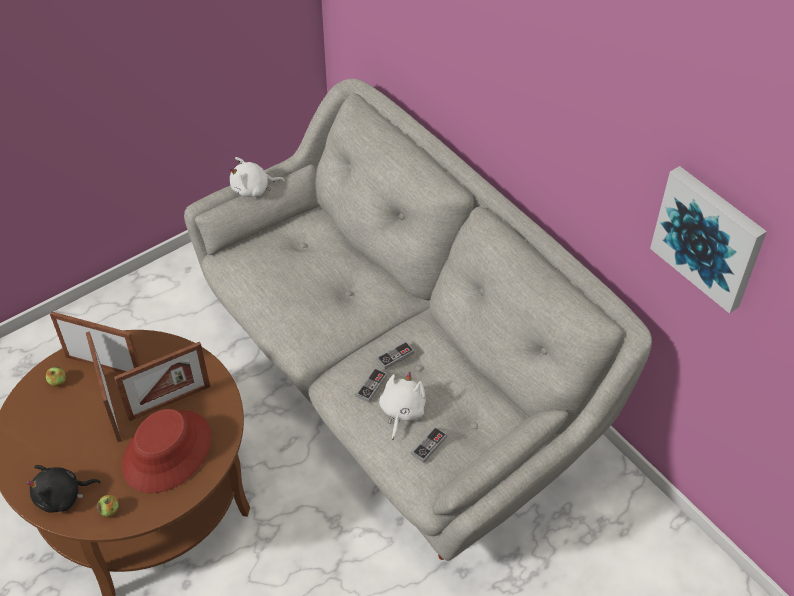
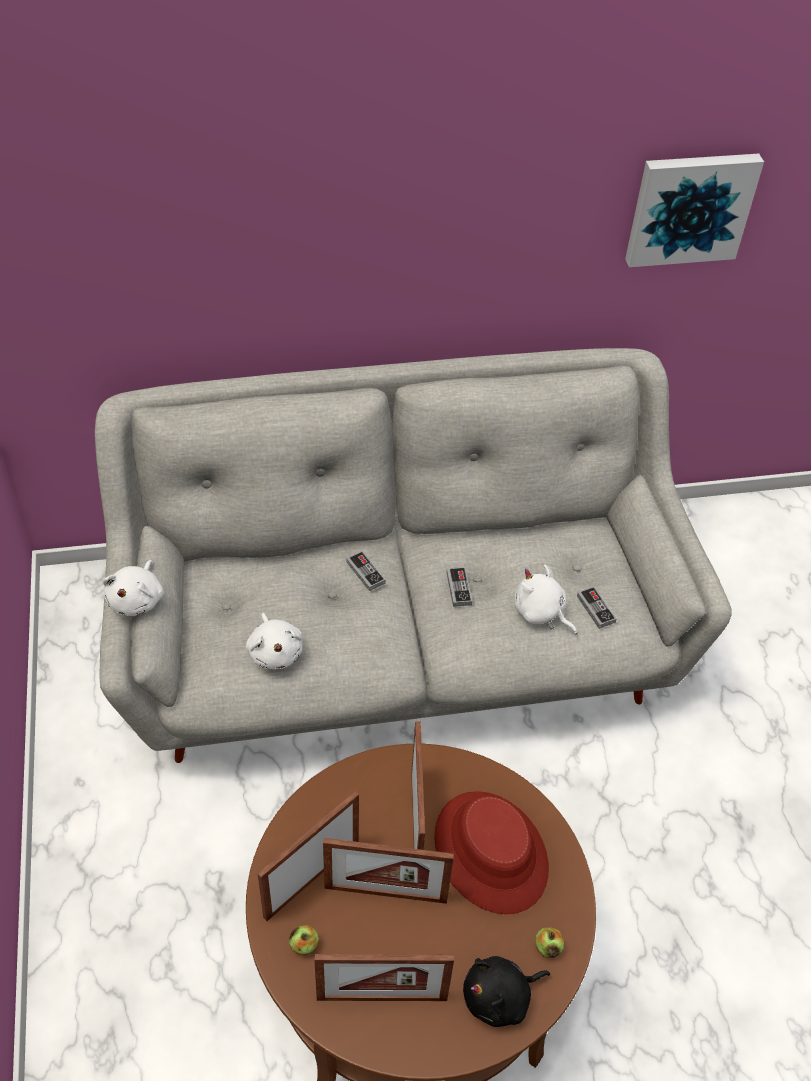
camera: 65 degrees left, 0 degrees up
(38, 434) = (382, 998): none -> picture frame
(62, 497) = (500, 997): black plush toy -> black plush toy turned 60 degrees clockwise
(273, 280) = (275, 651): none -> white plush toy
(371, 386) = (490, 624): game controller -> game controller (365, 572)

